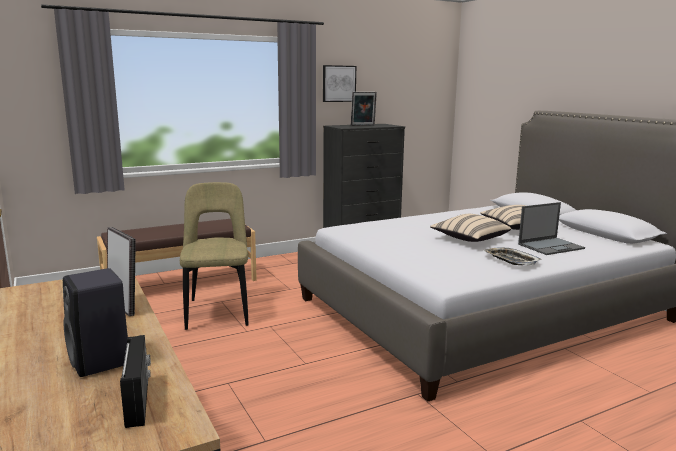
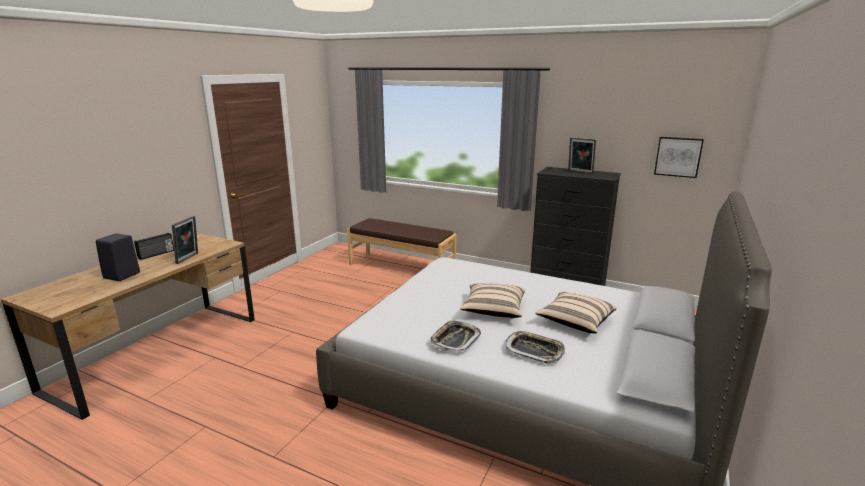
camera: 55 degrees right, 5 degrees up
(139, 400) = (84, 294): radio -> radio (156, 254)
(218, 311) = (378, 292): beige chair -> none
(338, 83) = (571, 127): picture -> picture (678, 157)
(551, 246) = (534, 351): laptop -> tray

